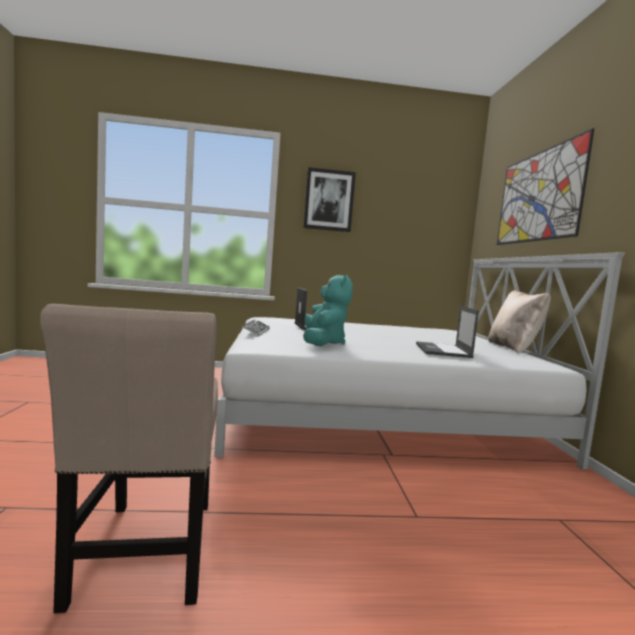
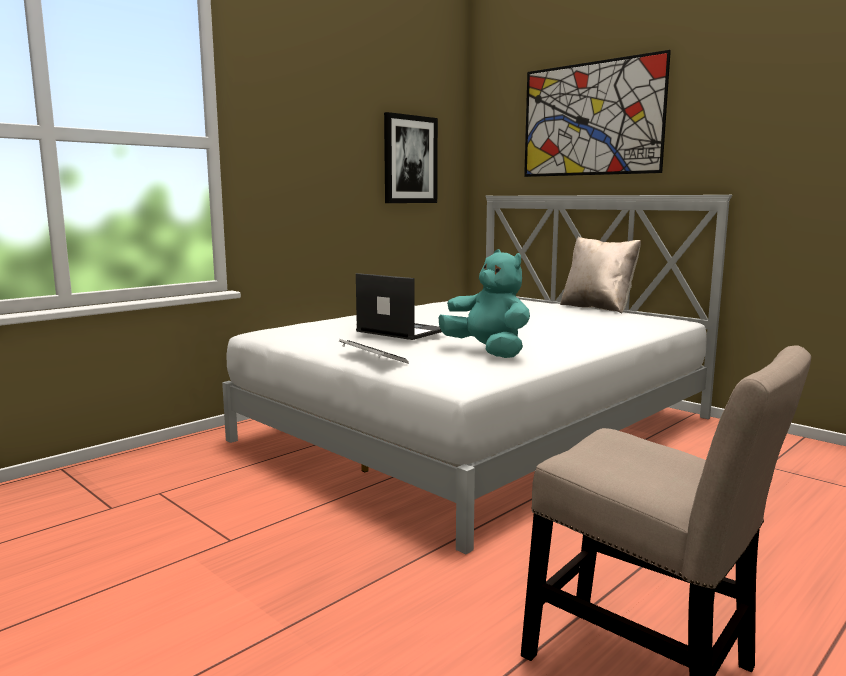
camera: 40 degrees left, 5 degrees up
(329, 200) = (298, 113): picture -> picture (410, 159)
(443, 350) = (587, 328): laptop -> none

